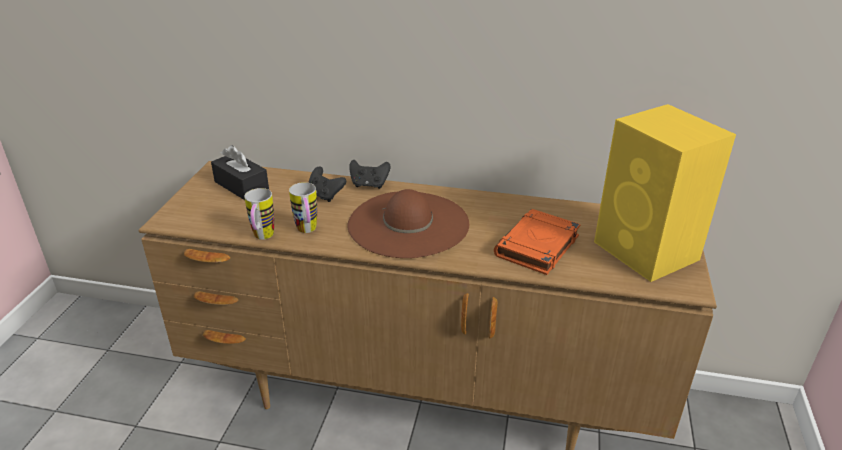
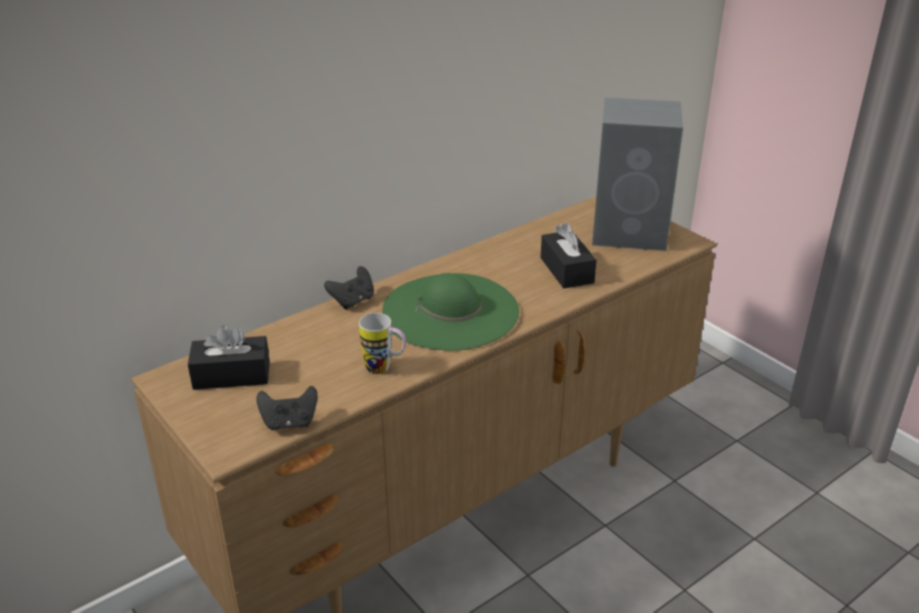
camera: 50 degrees left, 0 degrees up
(262, 238) = (358, 400): mug -> none
(325, 195) = (334, 333): black game controller -> black game controller (289, 423)
(408, 224) = (451, 311): brown hat -> green hat
(537, 247) = (566, 270): orange book -> black tissue box
(647, 252) = (631, 232): yellow speaker -> grey speaker

